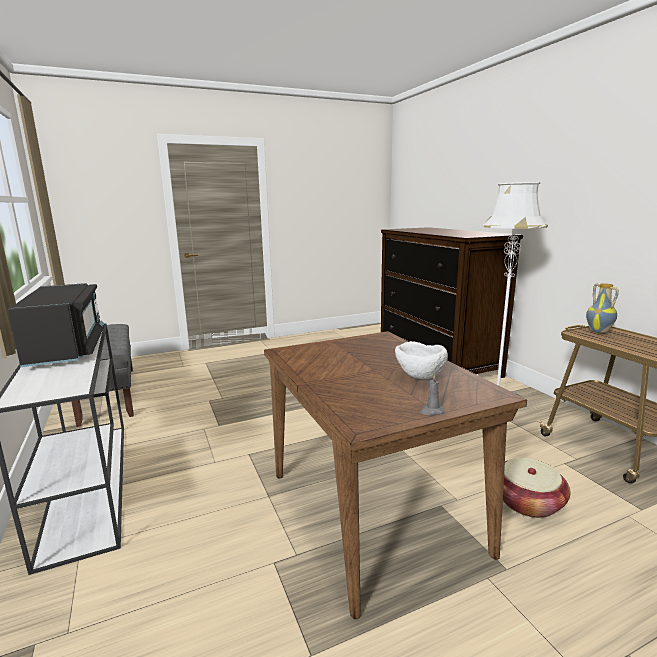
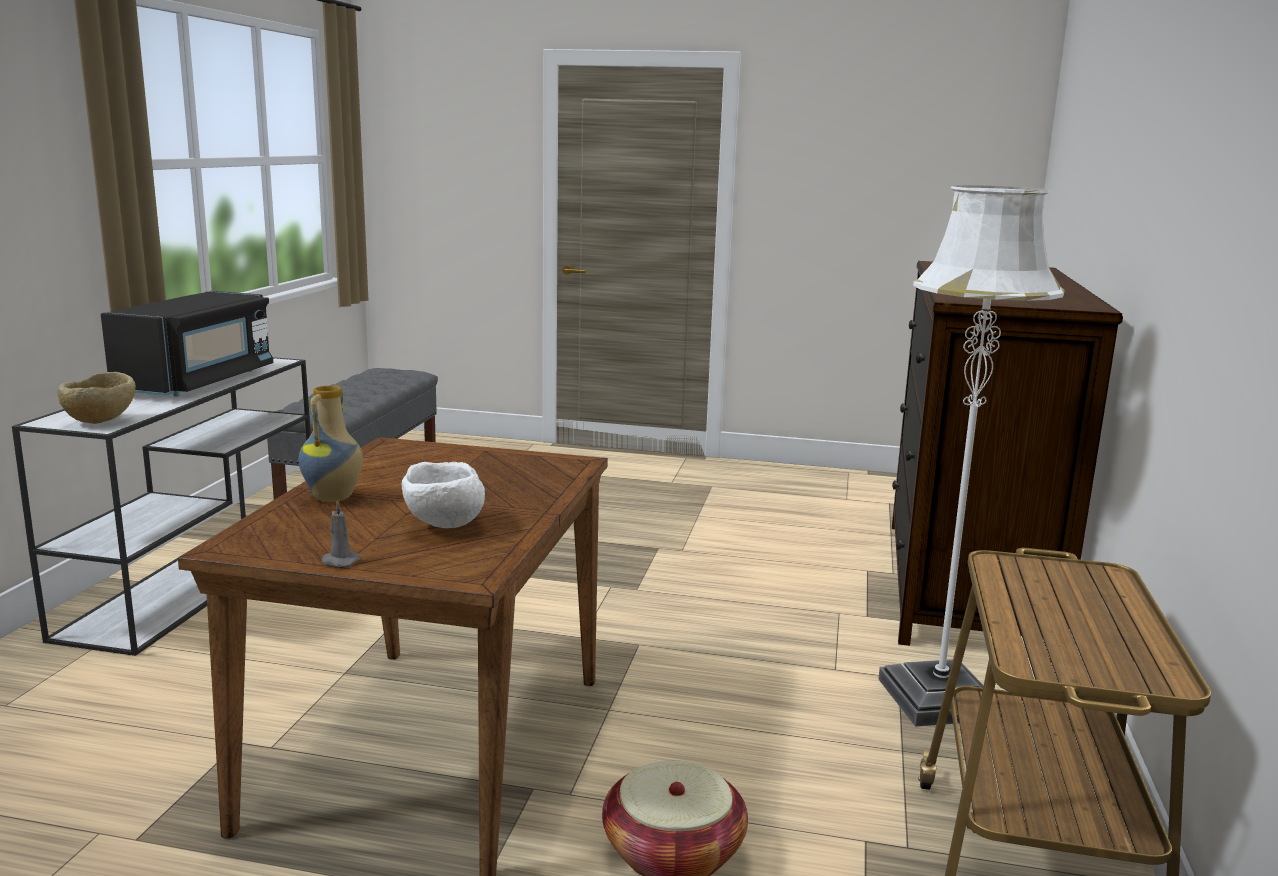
camera: 35 degrees right, 0 degrees up
(62, 388) = (101, 422): none -> beige bowl
(599, 331) = (1069, 576): vase -> vase (334, 498)

